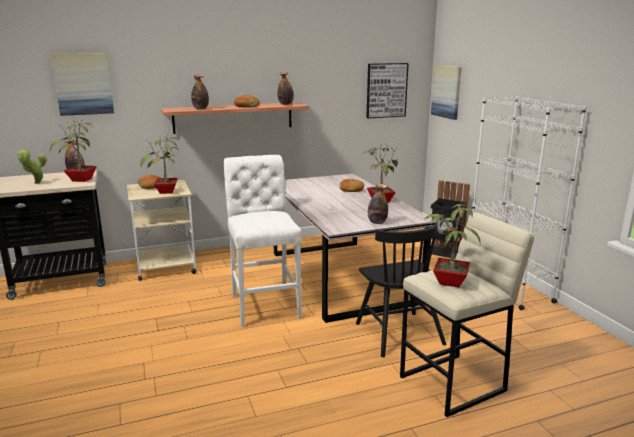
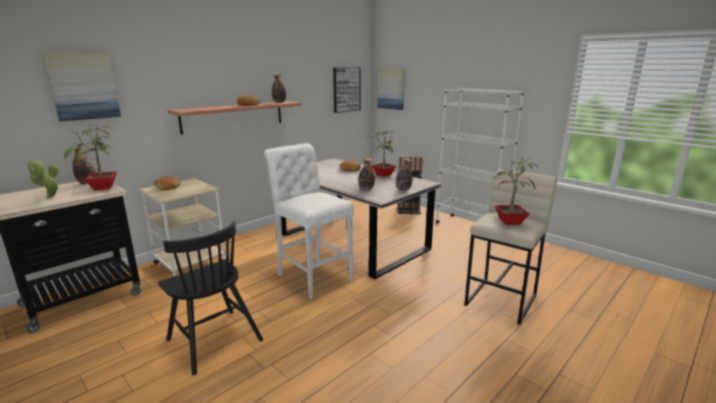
camera: 25 degrees left, 0 degrees up
(166, 192) = (192, 190): potted plant -> none
(200, 108) = (210, 108): bottle -> bottle (366, 189)
(397, 331) = (430, 273): black chair -> black chair (212, 337)

